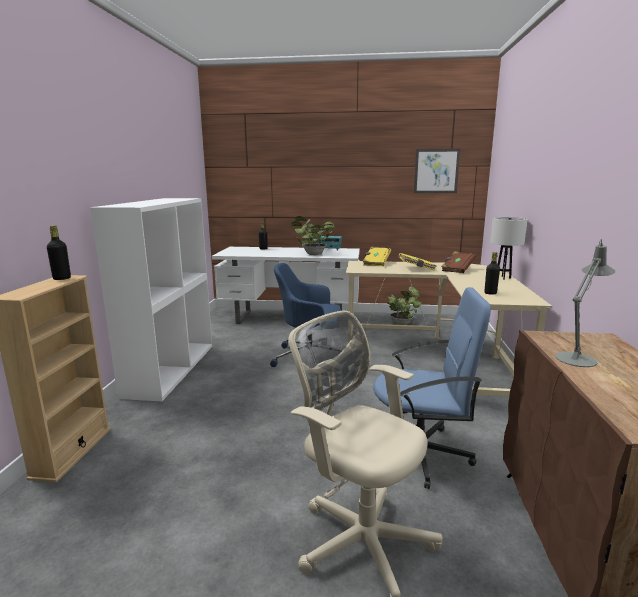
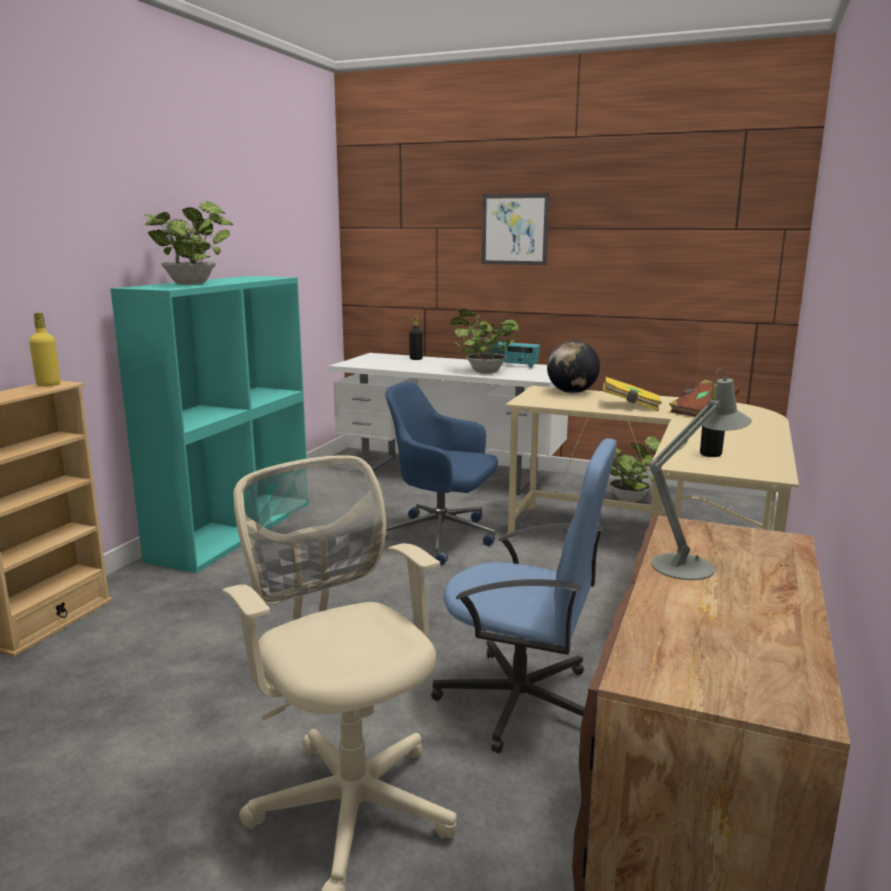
camera: 15 degrees right, 0 degrees up
(62, 278) = (48, 385): black bottle -> yellow bottle
(143, 203) = (194, 283): none -> potted plant
(170, 368) = (233, 530): white bookcase -> turquoise bookcase
(376, 263) = (572, 392): yellow book -> globe
(436, 171) = (709, 238): picture -> picture (514, 229)
(502, 277) = (768, 431): white table lamp -> none

